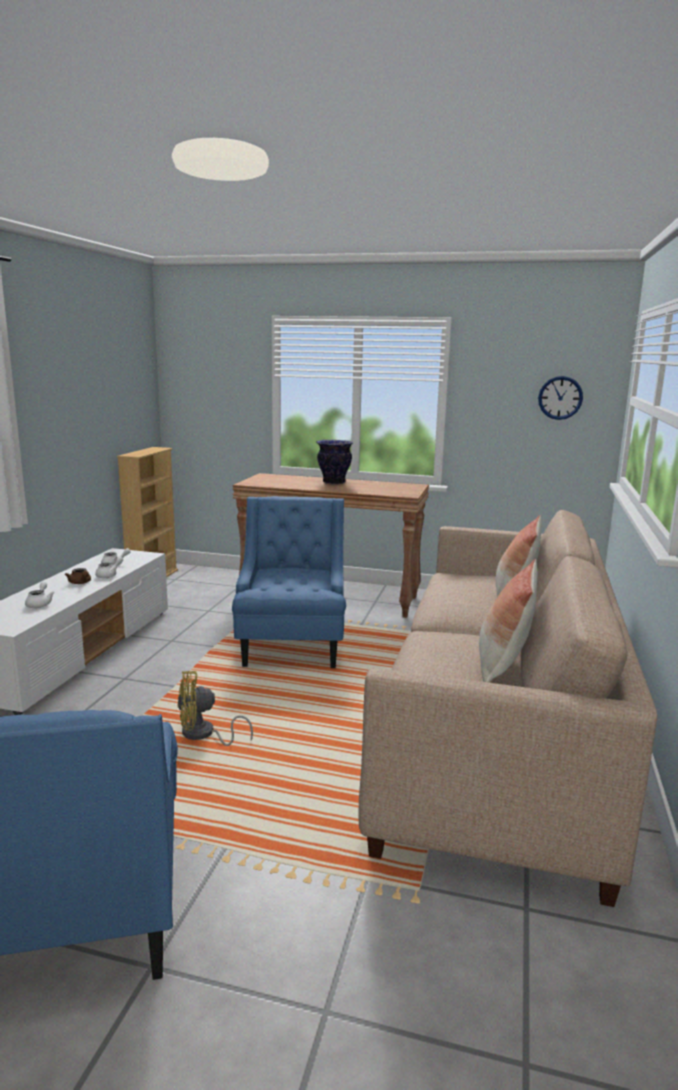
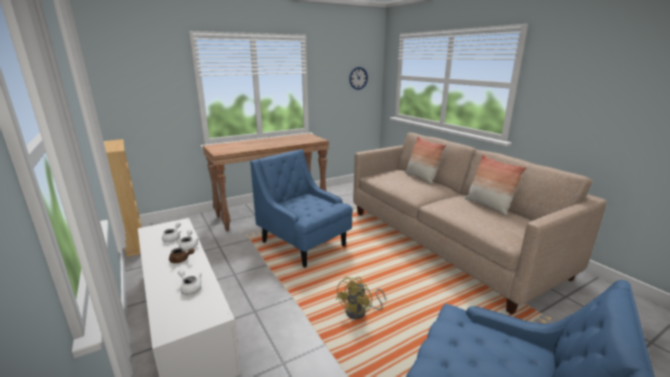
camera: 45 degrees left, 5 degrees up
(333, 482) = (265, 141): vase -> none

